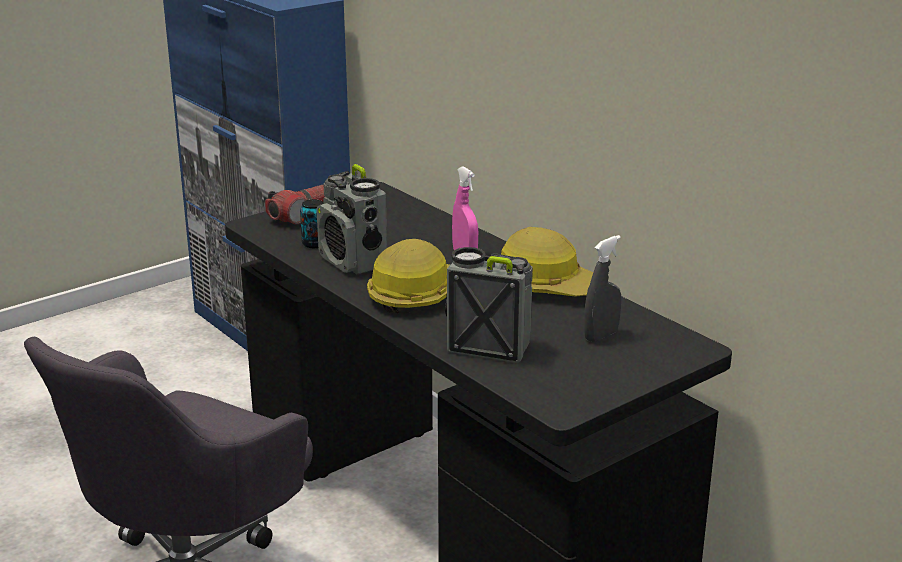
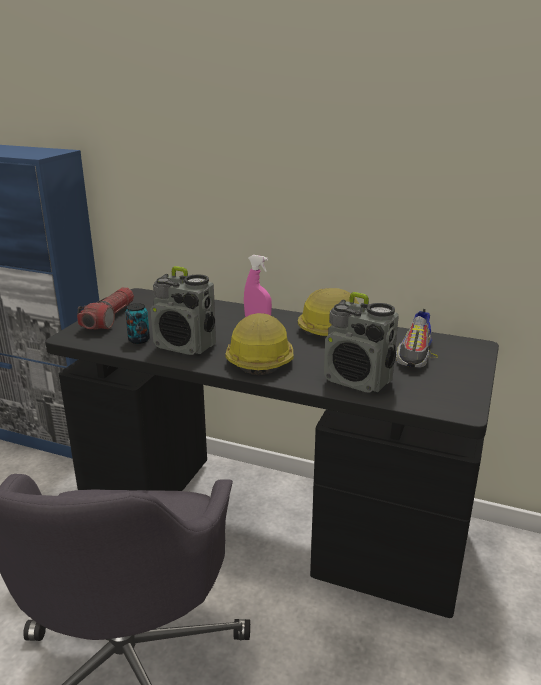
camera: 30 degrees left, 0 degrees up
(488, 347) = (358, 381): radio -> radio turned 135 degrees counterclockwise
(601, 336) = (415, 353): grey spray bottle -> shoe

